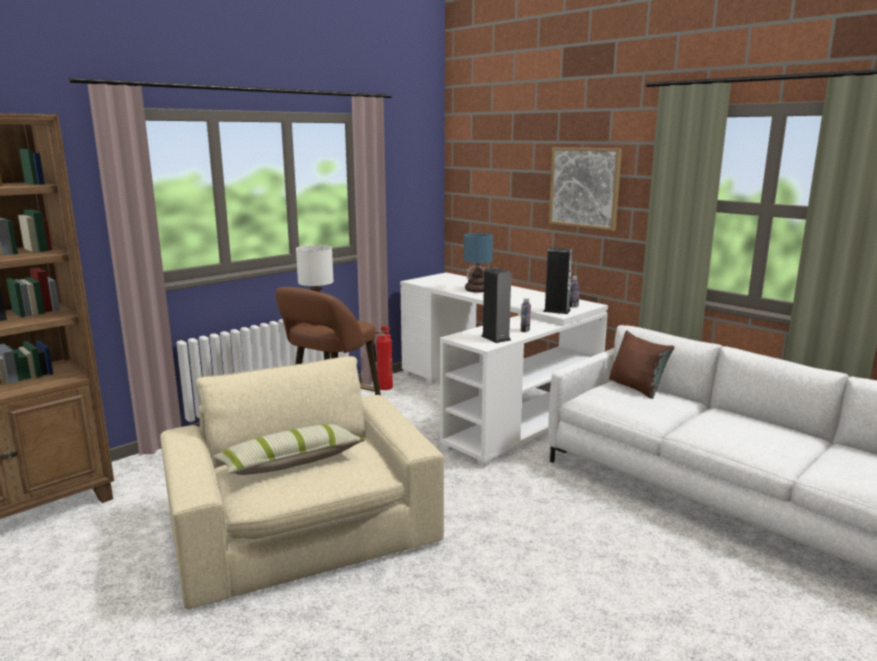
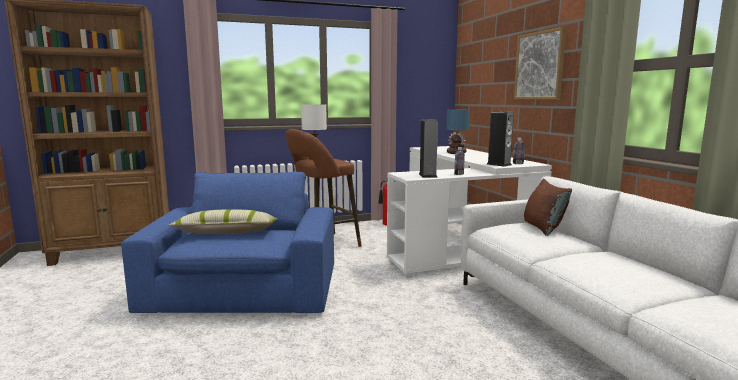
camera: 25 degrees right, 5 degrees down
(304, 531) = (244, 290): beige armchair -> blue armchair

